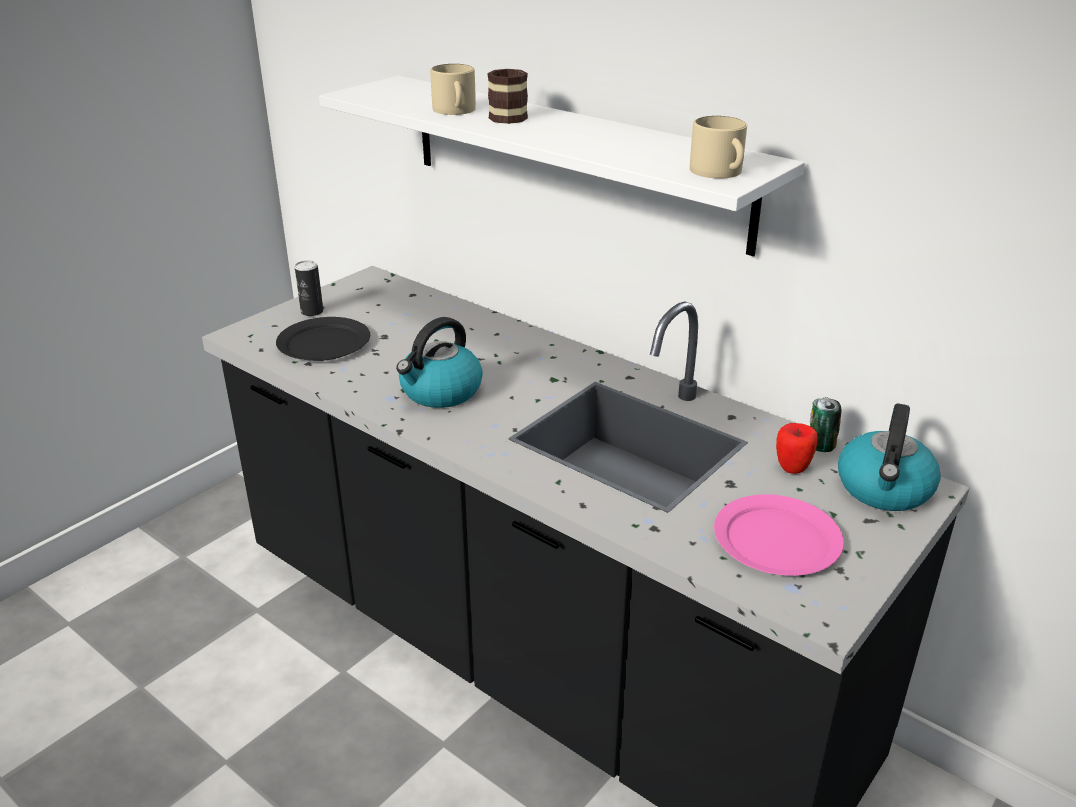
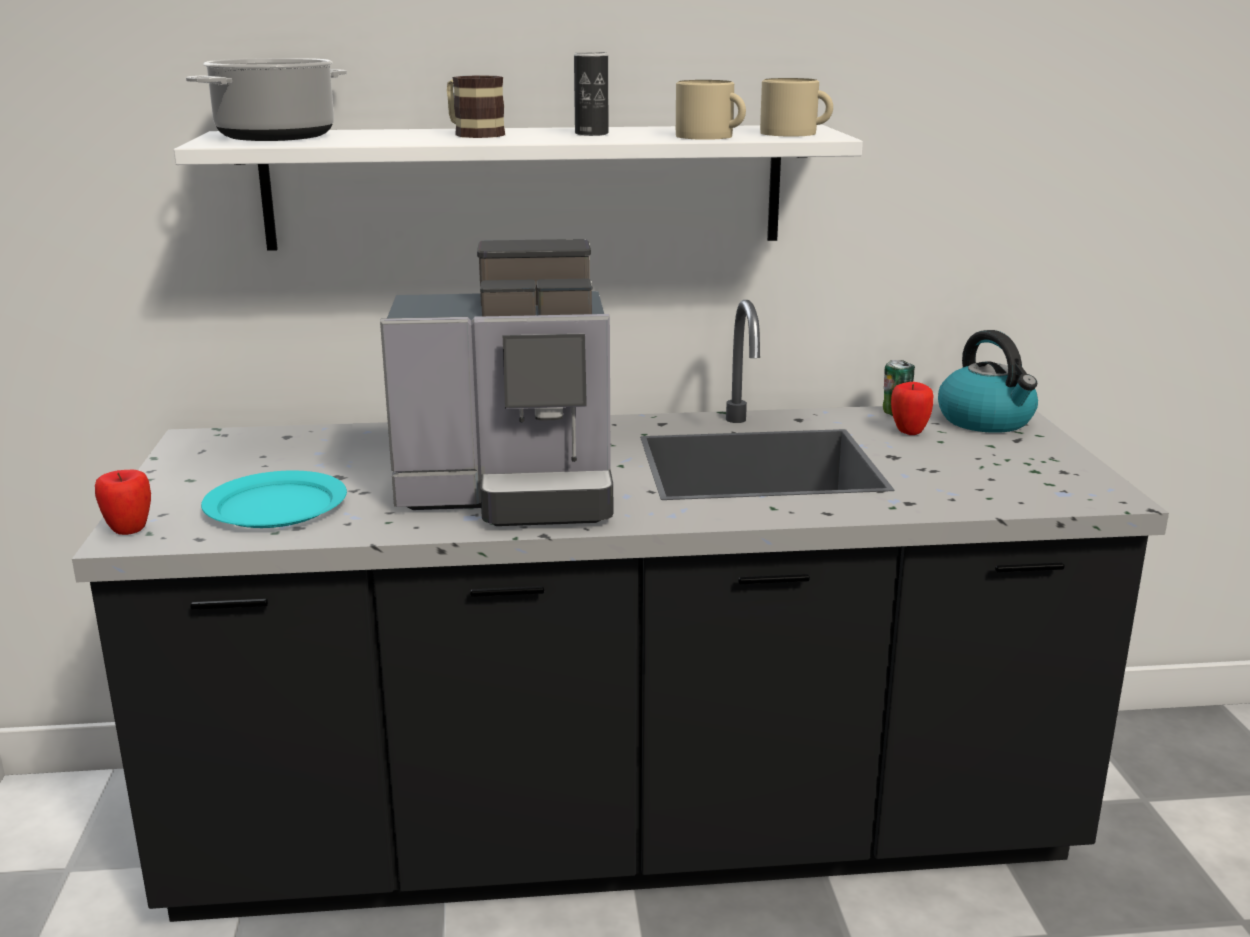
camera: 45 degrees left, 10 degrees down
(247, 329) = (129, 530): none -> apple
(312, 311) = (187, 487): can -> can (591, 134)
(324, 343) = (277, 506): black plate -> turquoise plate
(400, 92) = (275, 136): none -> cooking pot
(440, 392) = (513, 494): kettle -> coffee machine
(455, 110) = (401, 137): beige mug -> beige mug (711, 136)
(777, 540) = (996, 473): pink plate -> none

